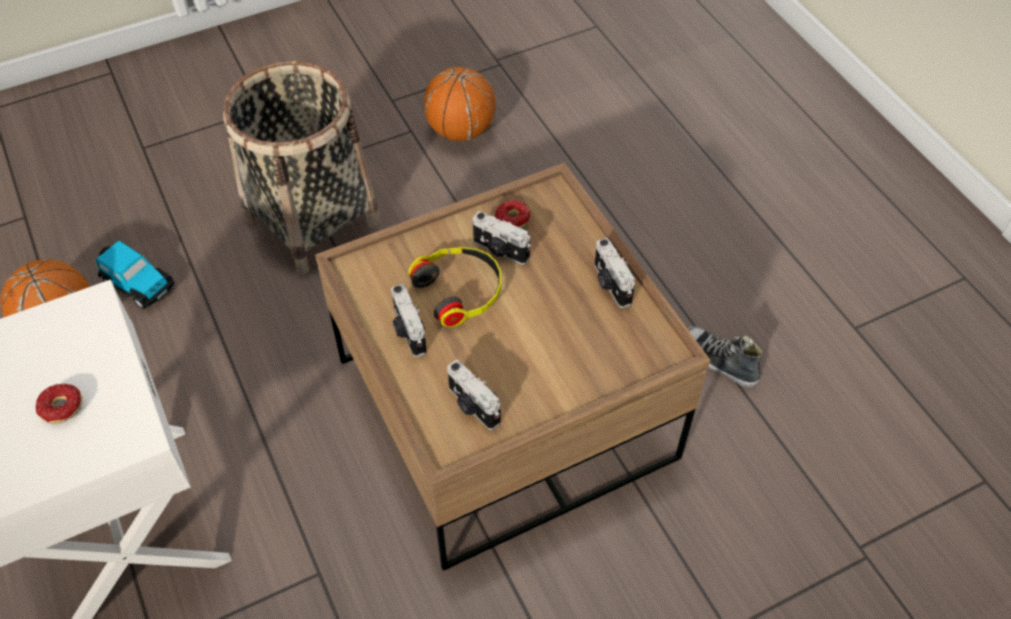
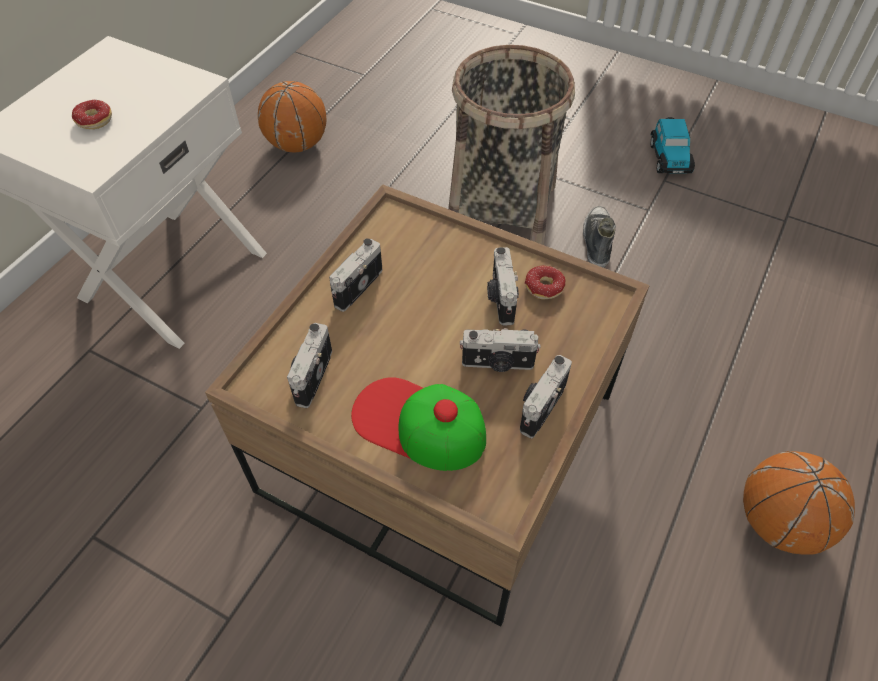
camera: 55 degrees right, 0 degrees up
(138, 283) = (361, 156): toy car -> toy car (669, 157)
(460, 290) = (430, 296): headphones -> none
(461, 131) = (685, 239): basketball -> basketball (778, 522)
(556, 286) = (498, 364): none -> camera
(570, 362) = (418, 424): none -> cap
(719, 361) = (643, 598): shoe -> shoe (596, 241)

